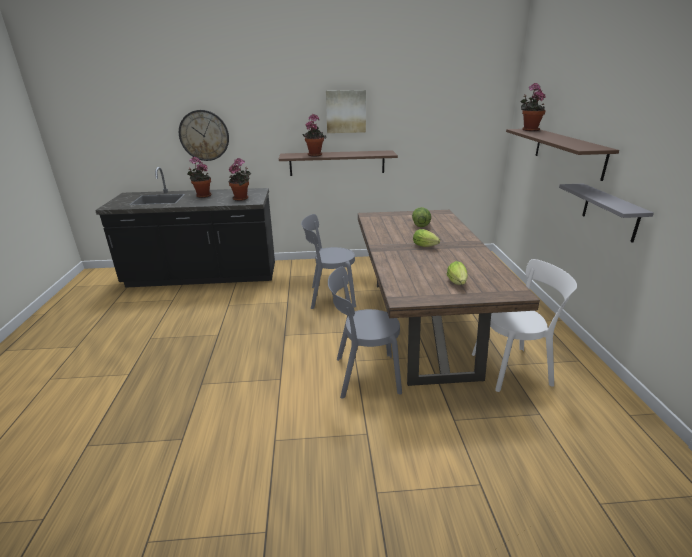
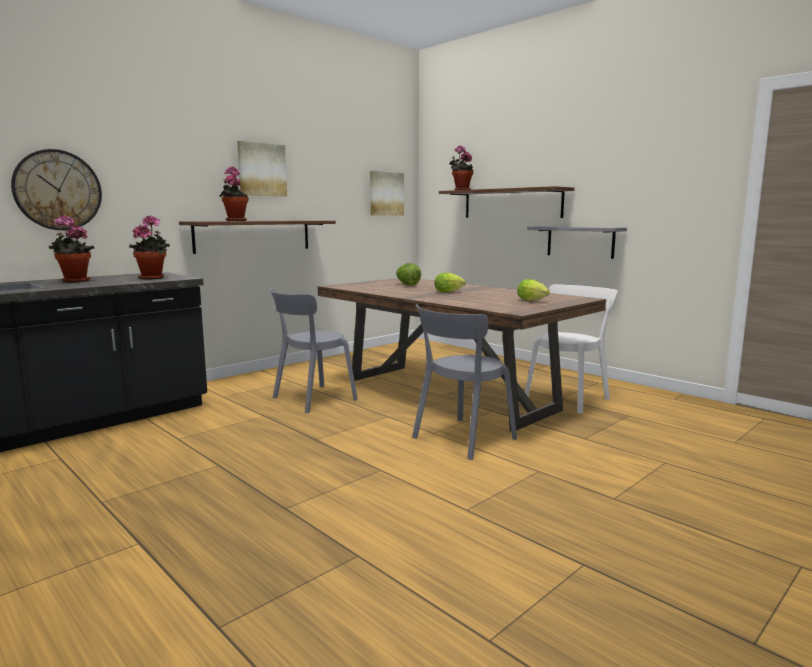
camera: 40 degrees left, 15 degrees down
(471, 124) = (386, 194): none -> picture

